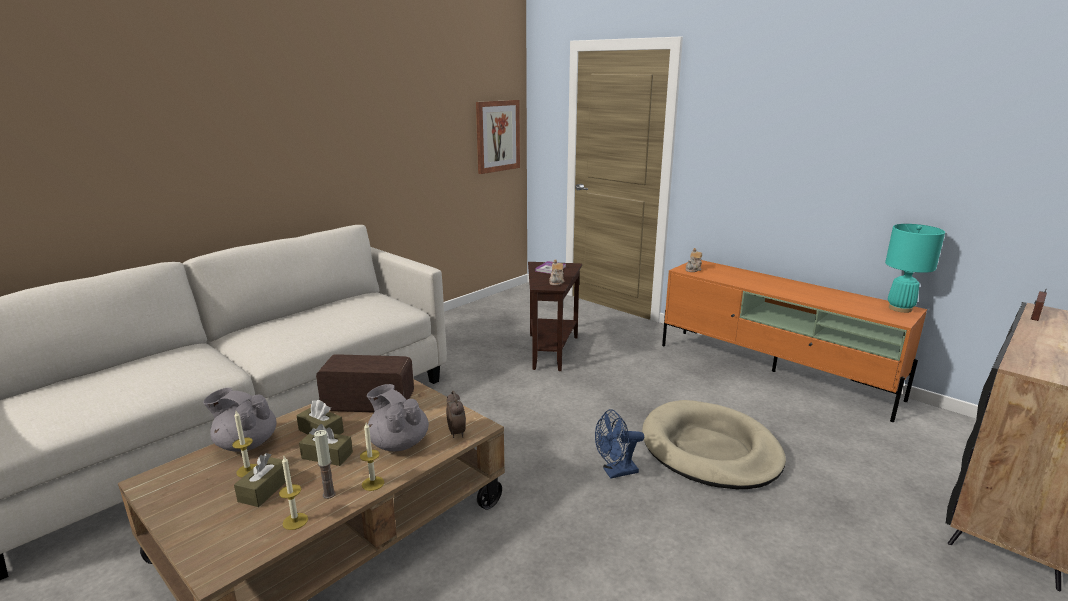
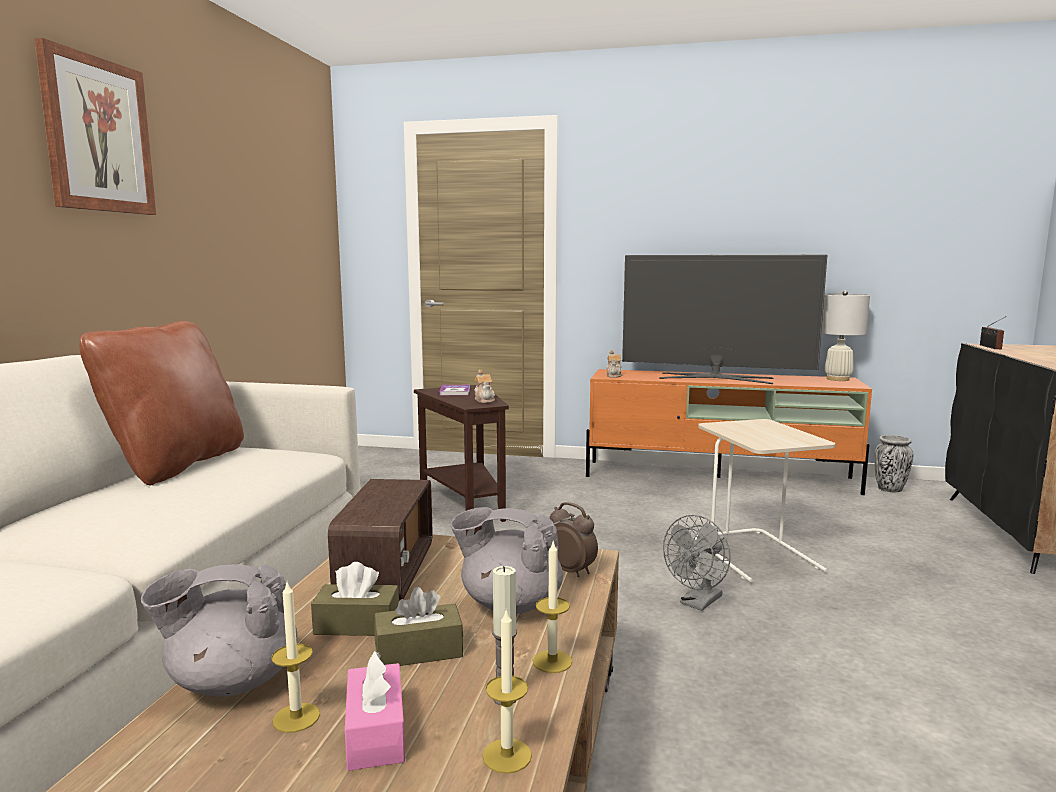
camera: 30 degrees left, 10 degrees down
(265, 489) = (375, 733): brown tissue box -> pink tissue box
(332, 306) = (176, 464): none -> brown pillow
(368, 404) = (386, 573): radio -> radio turned 120 degrees clockwise
(497, 136) = (312, 240): picture -> picture (97, 135)
(615, 472) = (698, 603): blue fan -> grey fan
(710, 449) = (757, 555): beige dog bed -> beige side table
(777, 287) = (716, 378): none -> television
(900, 308) = (837, 379): turquoise table lamp -> white table lamp
(930, 423) = (889, 489): none -> vase

